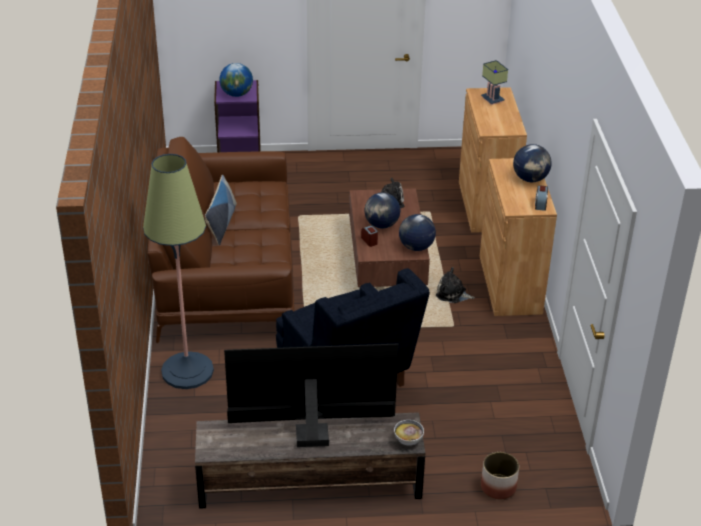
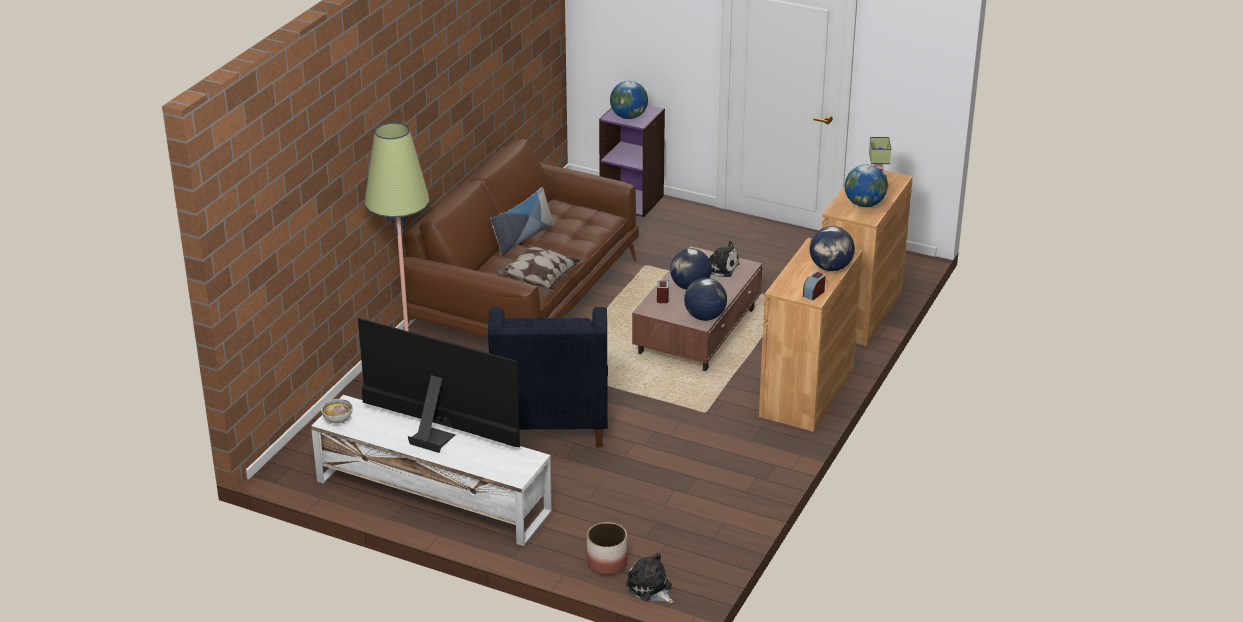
camera: 30 degrees right, 5 degrees down
(267, 256) = (538, 279): none -> pillow
(308, 482) = (432, 495): brown tv stand -> white tv stand
(408, 441) = (515, 474): bowl -> bowl (337, 420)
(452, 294) = (734, 383): plush toy -> plush toy (650, 588)
(501, 119) = (864, 204): none -> globe

